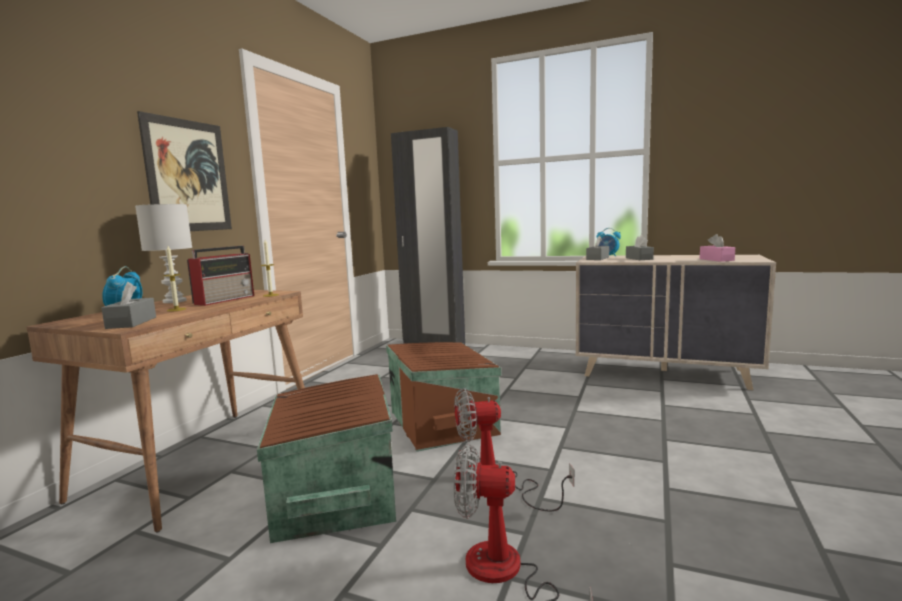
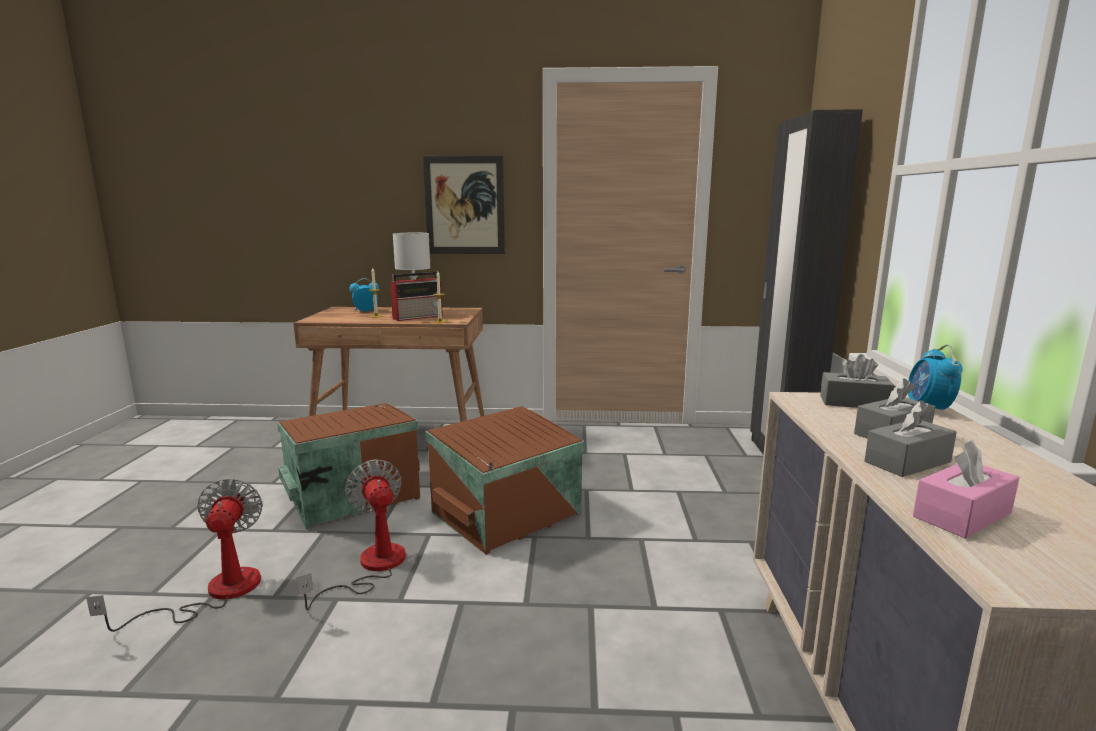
camera: 70 degrees right, 5 degrees up
(131, 323) = (328, 318): grey tissue box -> grey tissue box (907, 462)
(226, 299) = (418, 317): radio -> radio turned 45 degrees counterclockwise

